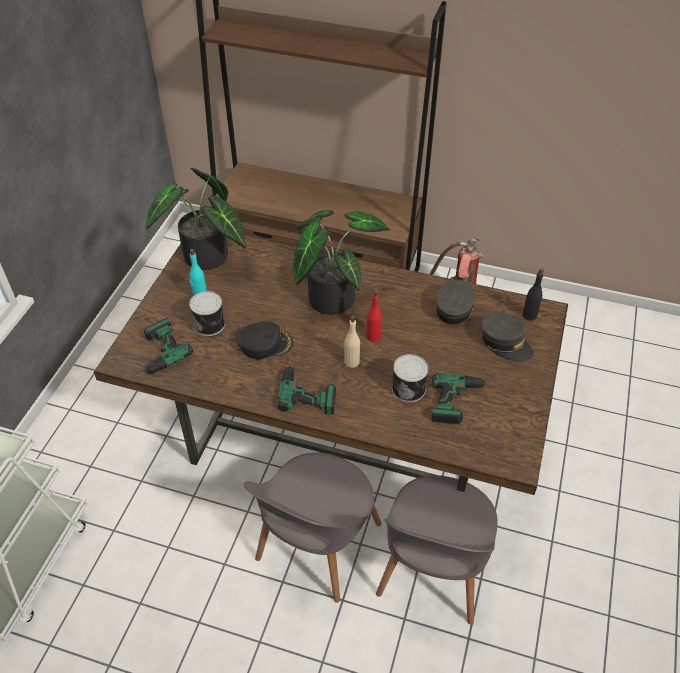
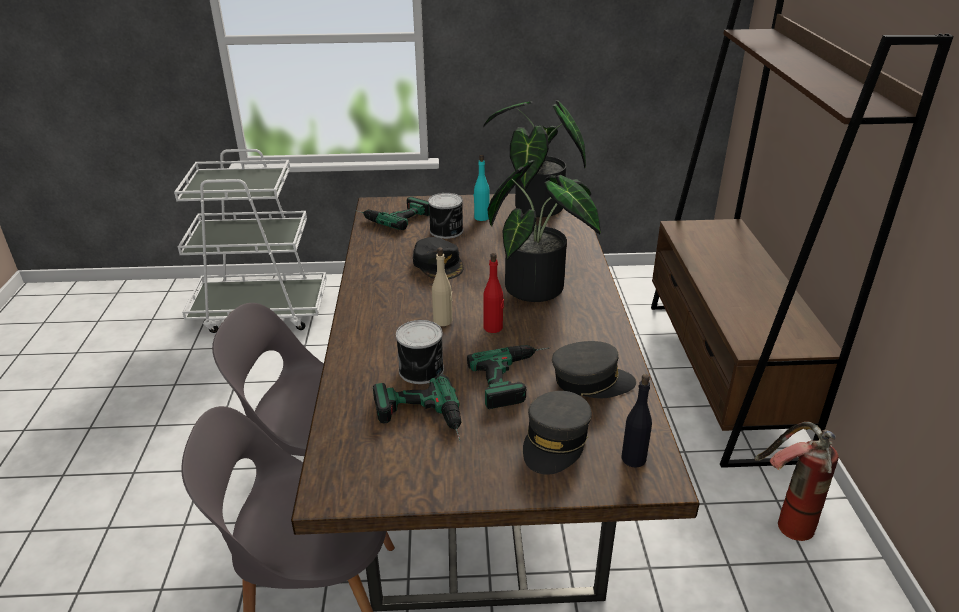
camera: 70 degrees right, 15 degrees down
(308, 388) = (389, 302): power drill -> power drill (517, 378)

